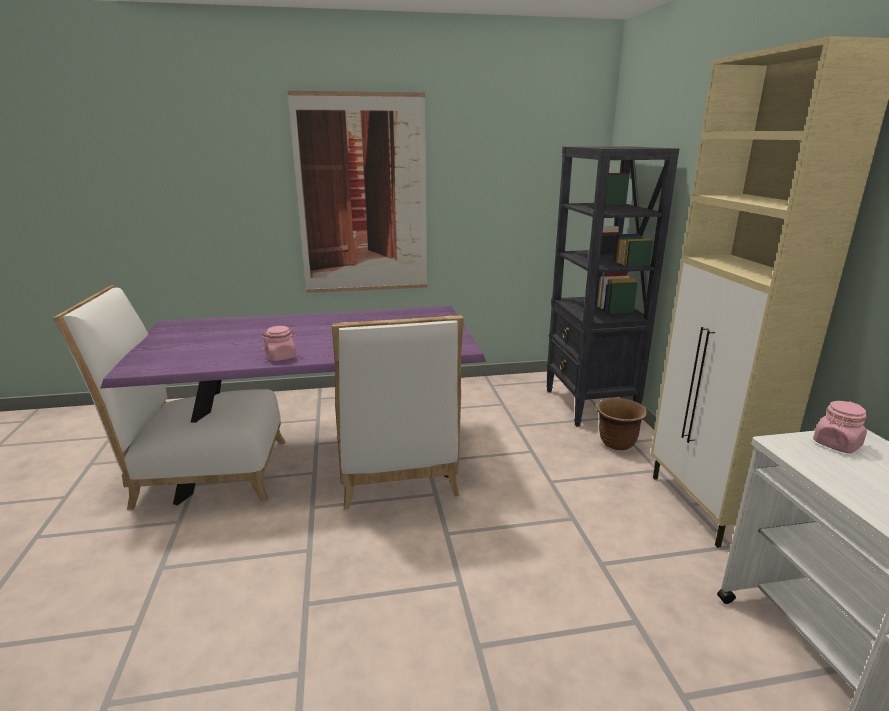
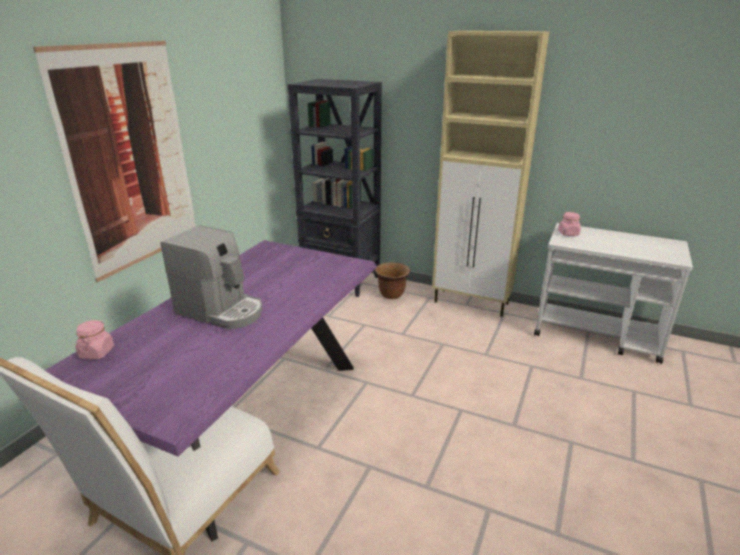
camera: 55 degrees left, 5 degrees up
(281, 357) = (269, 333): pink jar -> pink jar (97, 352)
(301, 332) = (221, 311): none -> coffee machine
(396, 472) = (320, 389): white chair -> none

